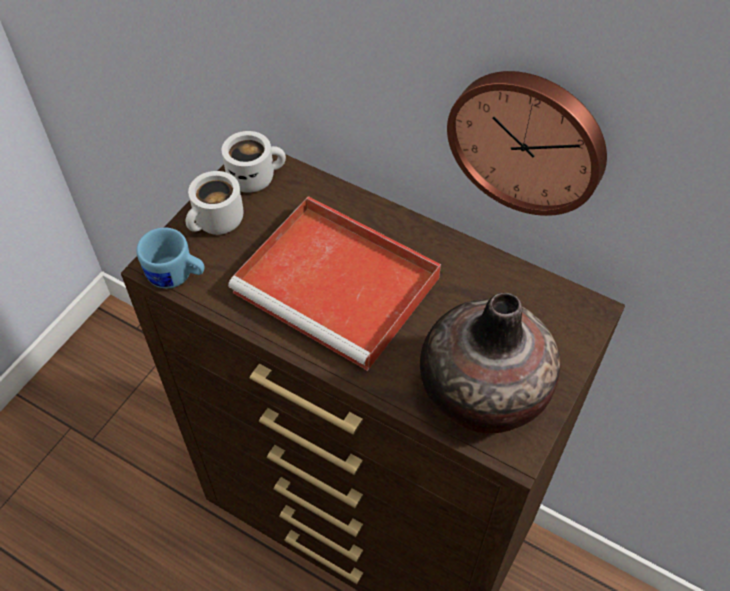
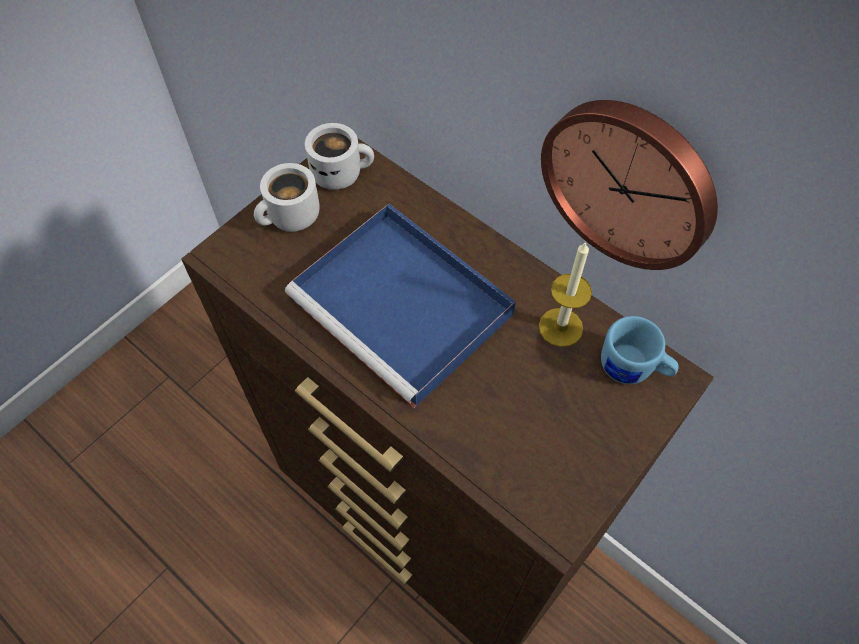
camera: 10 degrees right, 5 degrees up
(177, 276) = (237, 271): blue mug -> blue mug (633, 369)
(340, 286) = (405, 307): red tray -> blue tray
(483, 282) = (560, 327): none -> candle
(483, 392) = (535, 454): vase -> none

